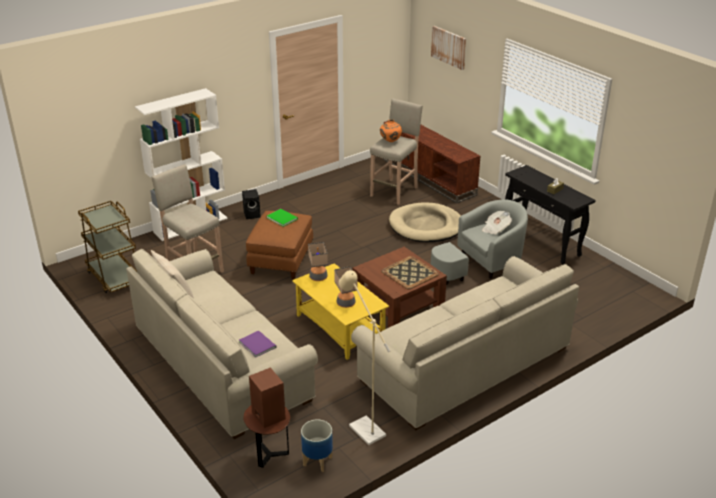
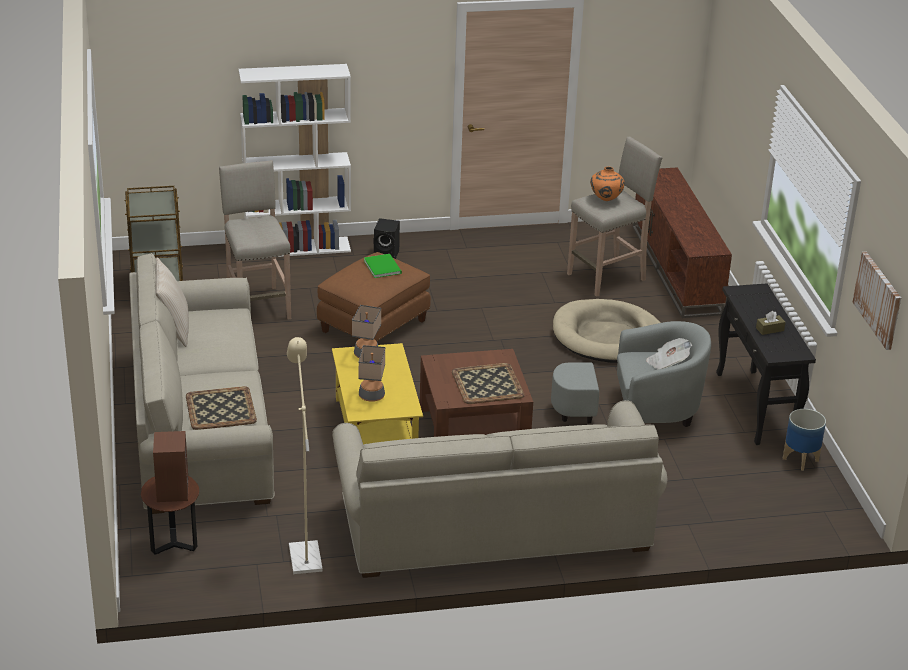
camera: 25 degrees right, 0 degrees up
(257, 344) = (221, 408): purple book -> tray
(317, 462) = (220, 570): planter -> planter (800, 460)
(449, 47) = (735, 78): picture -> picture (878, 299)

